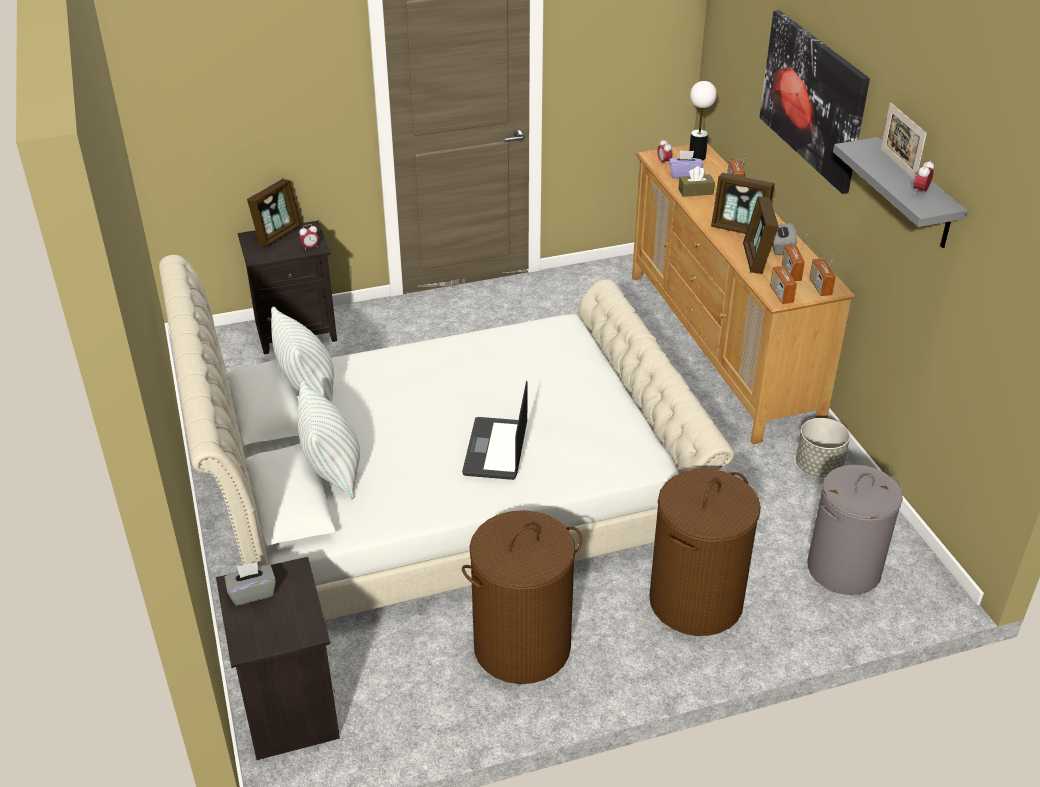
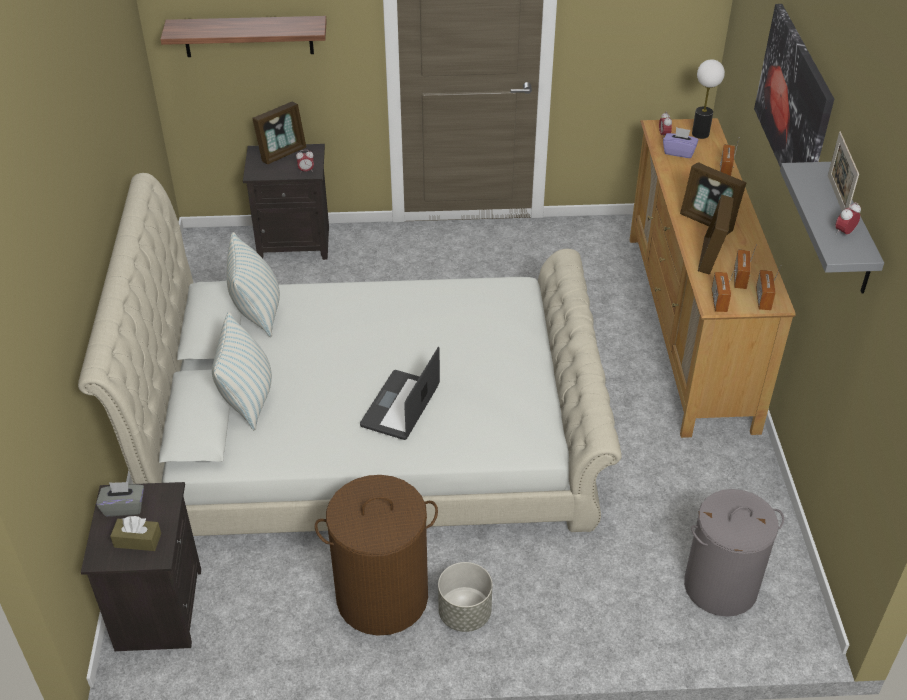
camera: 15 degrees right, 5 degrees up
(234, 113) = (248, 36): none -> shelf
(695, 191) = (682, 172): brown tissue box -> brown tissue box (137, 540)
(696, 602) = (561, 589): brown laundry basket -> none
(781, 248) = (741, 249): grey tissue box -> none
(818, 467) = (738, 474): grey planter -> grey planter (465, 614)

